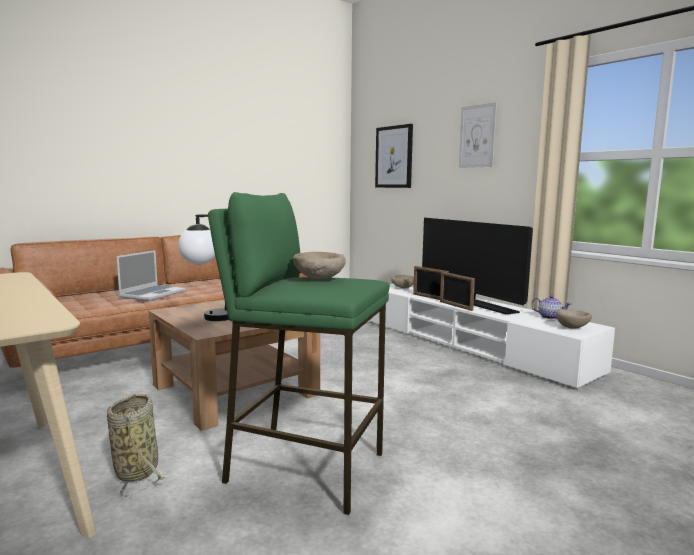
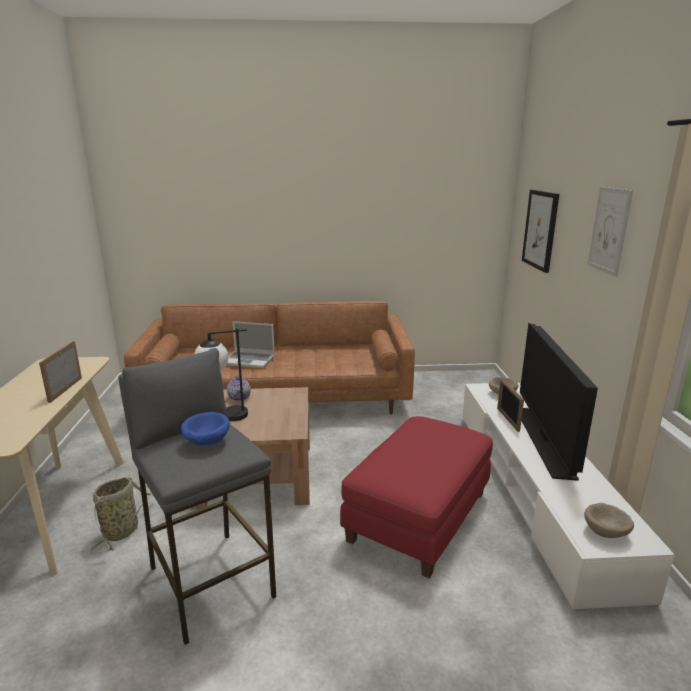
camera: 35 degrees right, 10 degrees up
(152, 294) = (250, 360): laptop -> laptop turned 45 degrees clockwise
(305, 467) = (210, 581): green stool -> grey stool
(318, 279) = (206, 442): beige bowl -> blue bowl
(418, 377) = (418, 517): none -> red ottoman
(455, 306) = (516, 444): picture frame -> picture frame (65, 389)
(549, 317) = (607, 502): teapot -> teapot (239, 397)

